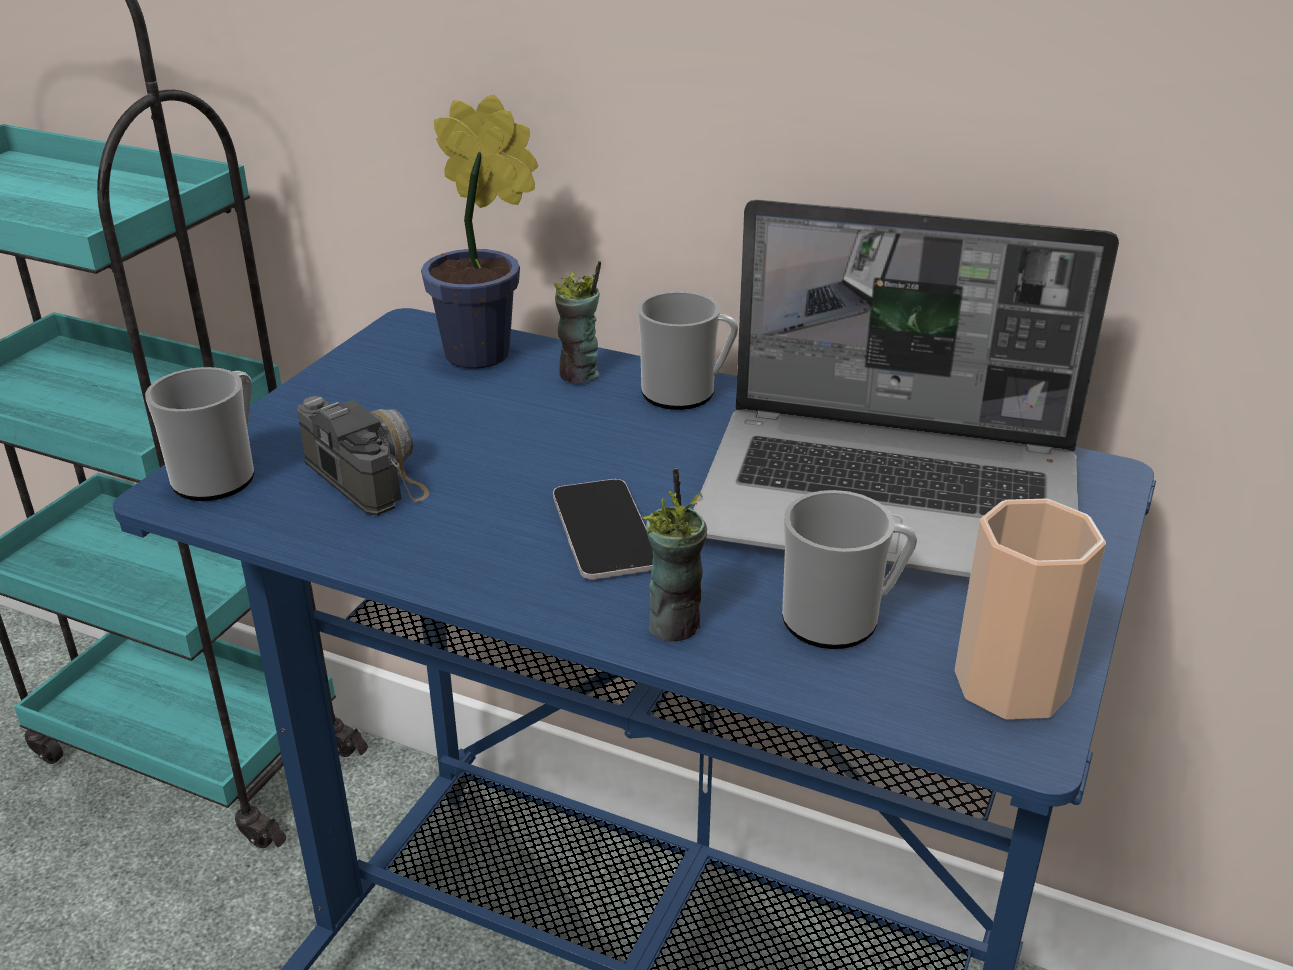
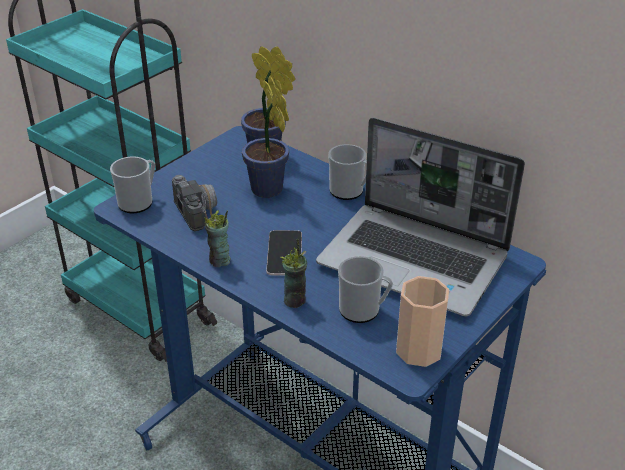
camera: 15 degrees right, 5 degrees up
(514, 416) = (269, 191): none -> potted plant
(579, 375) = (306, 174): cup -> cup (219, 261)

